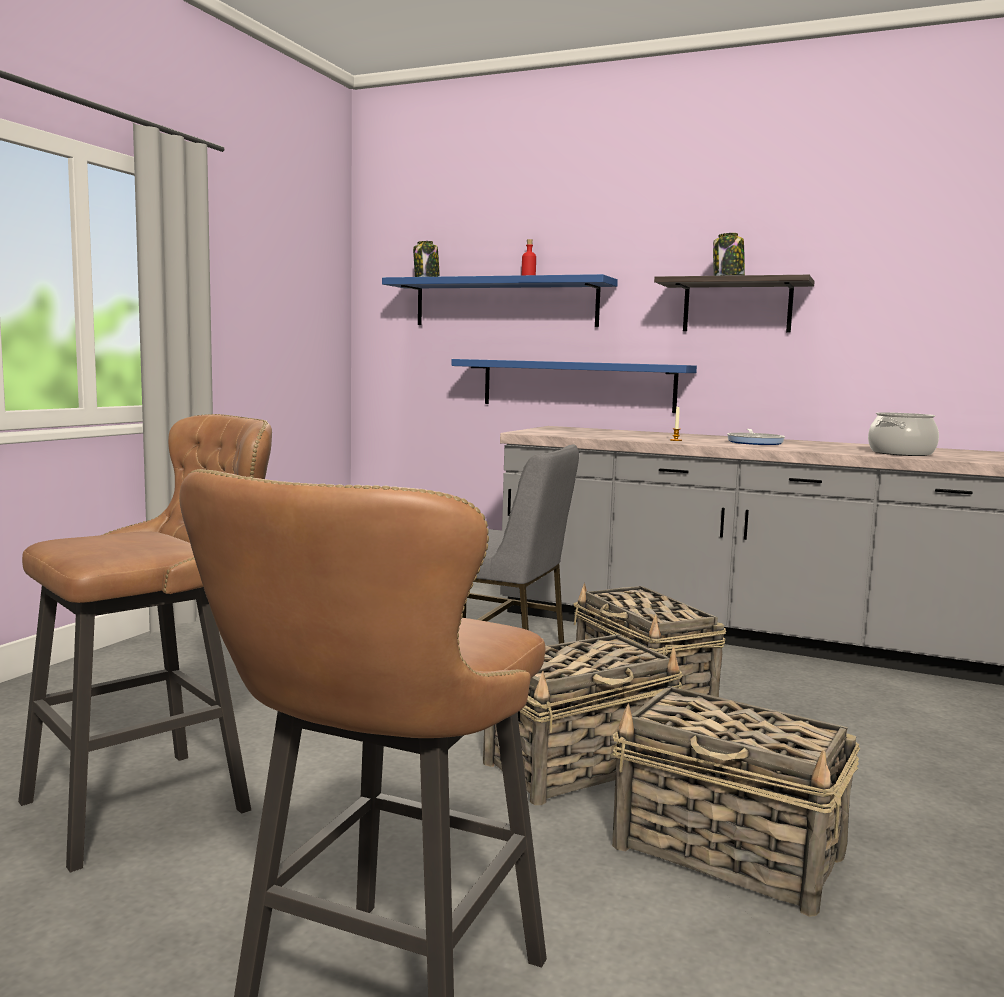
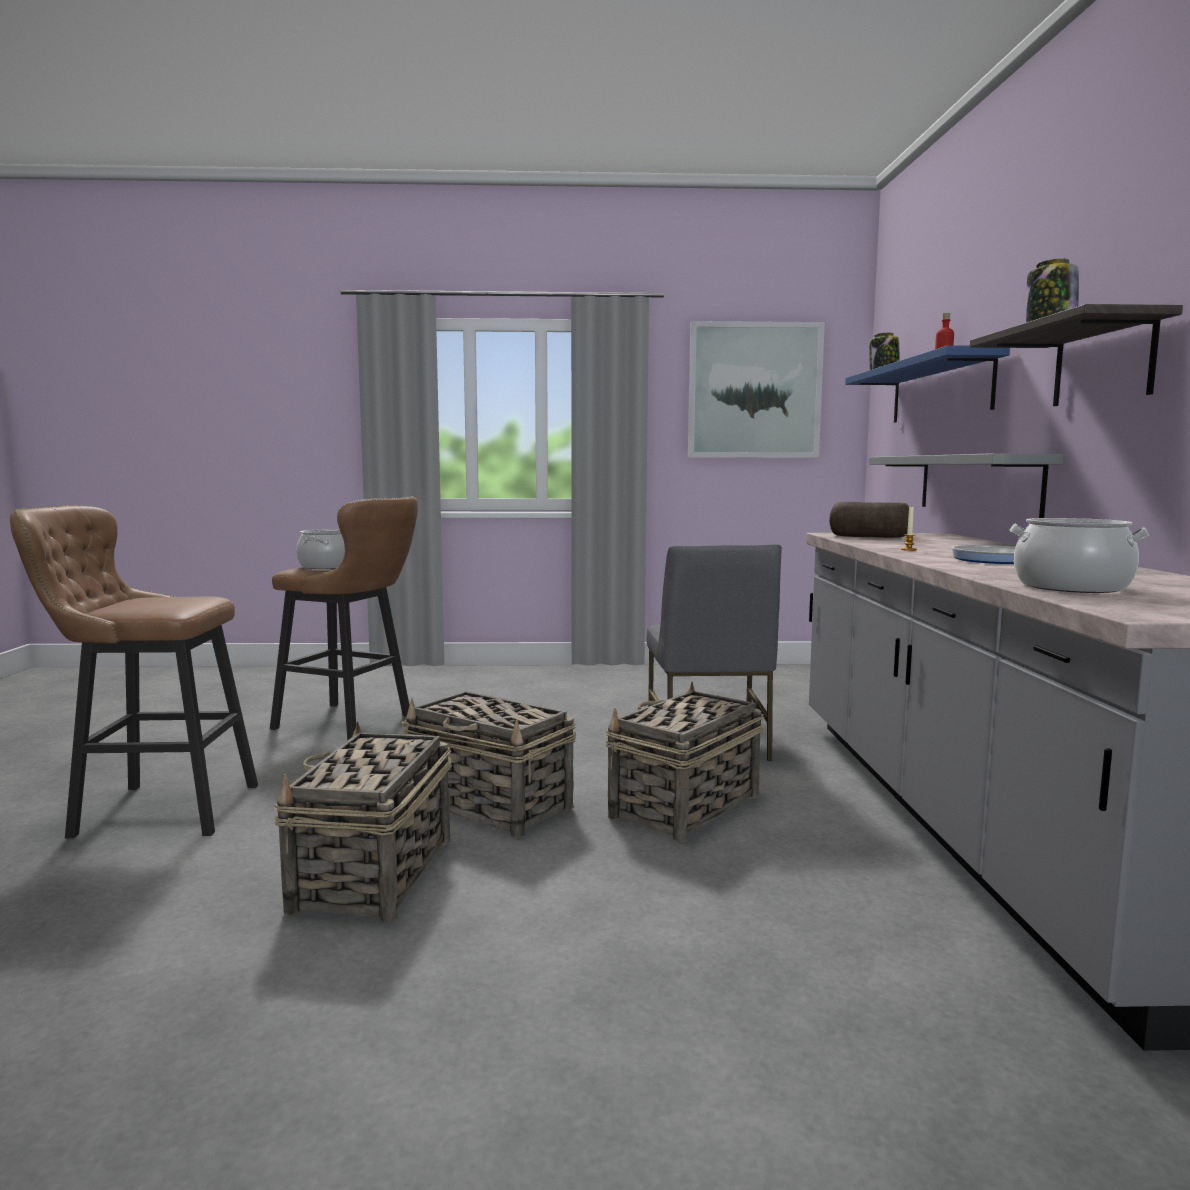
camera: 65 degrees right, 0 degrees up
(121, 544) = (328, 566): none -> cooking pot
(280, 278) = (754, 390): none -> picture
(565, 433) = (868, 537): none -> bread
(577, 385) = (977, 484): blue shelf -> grey shelf

